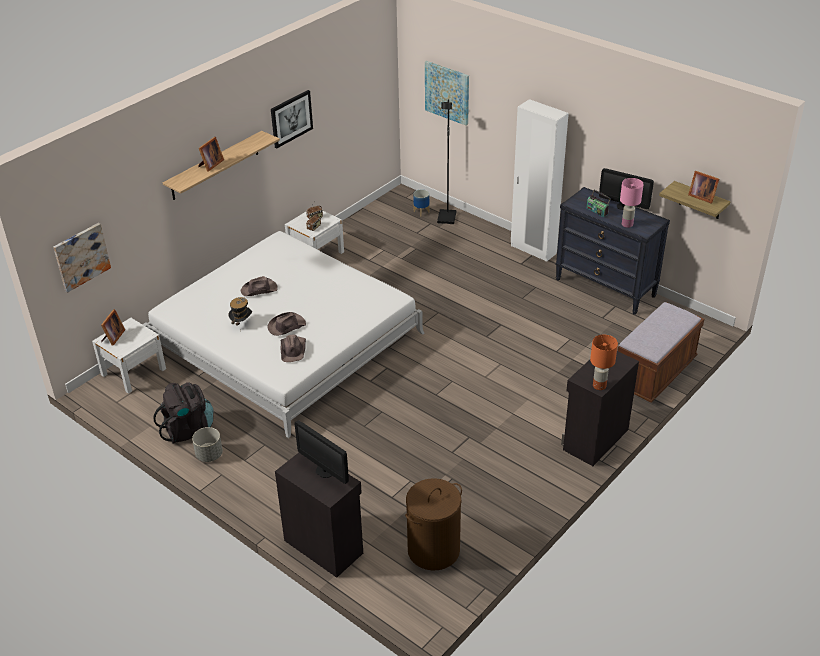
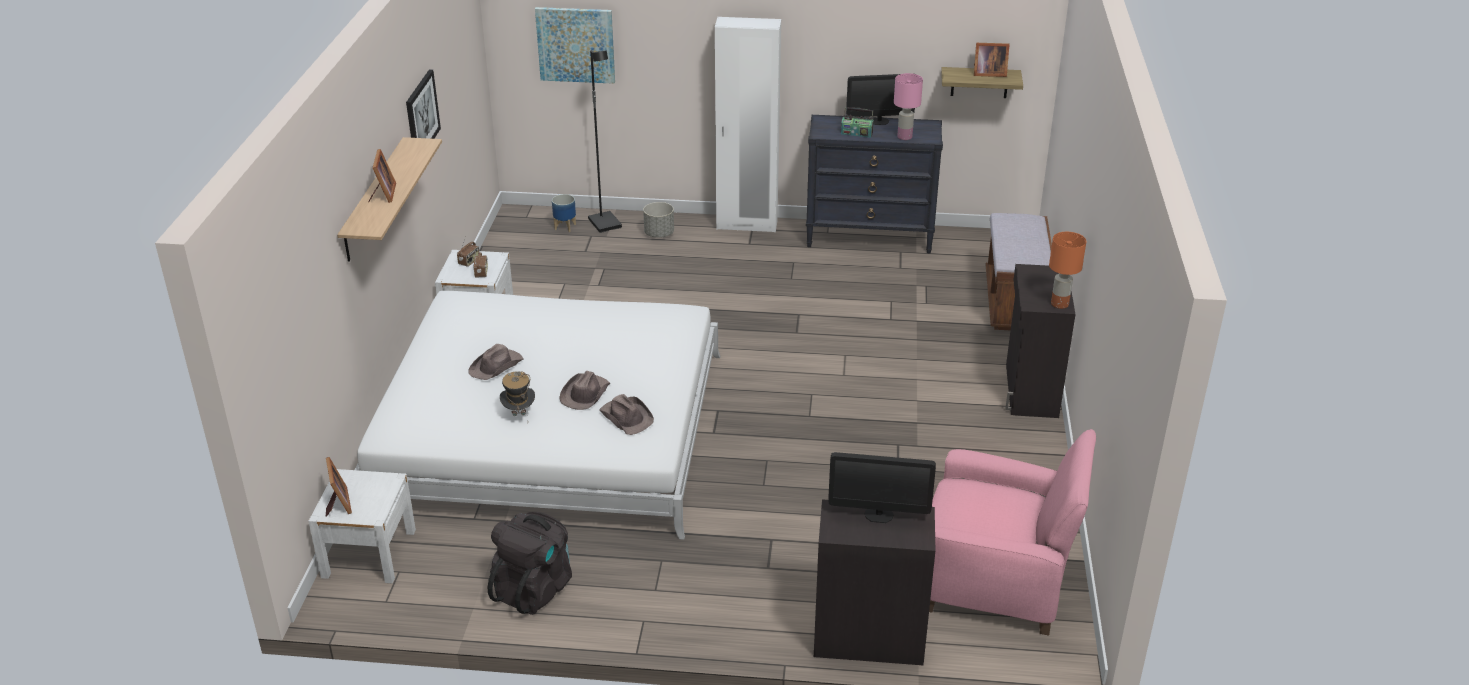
camera: 35 degrees left, 5 degrees down
(81, 256) = (283, 377): picture -> none
(209, 455) = (600, 605): grey planter -> grey planter (659, 234)
(433, 550) = (996, 580): brown laundry basket -> pink armchair

